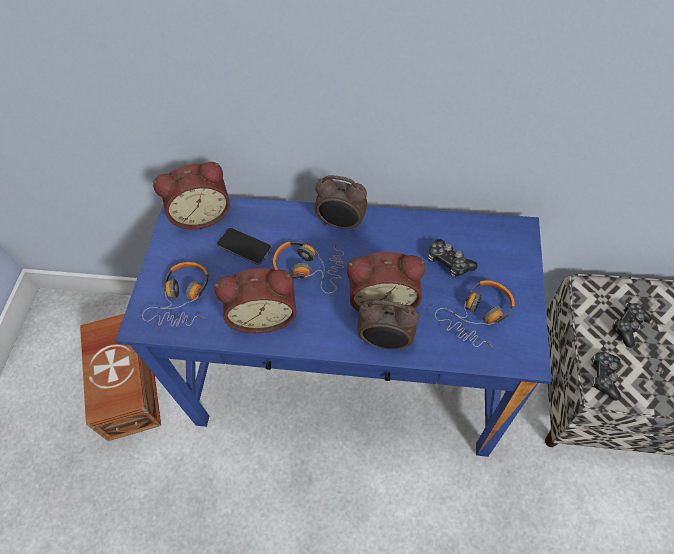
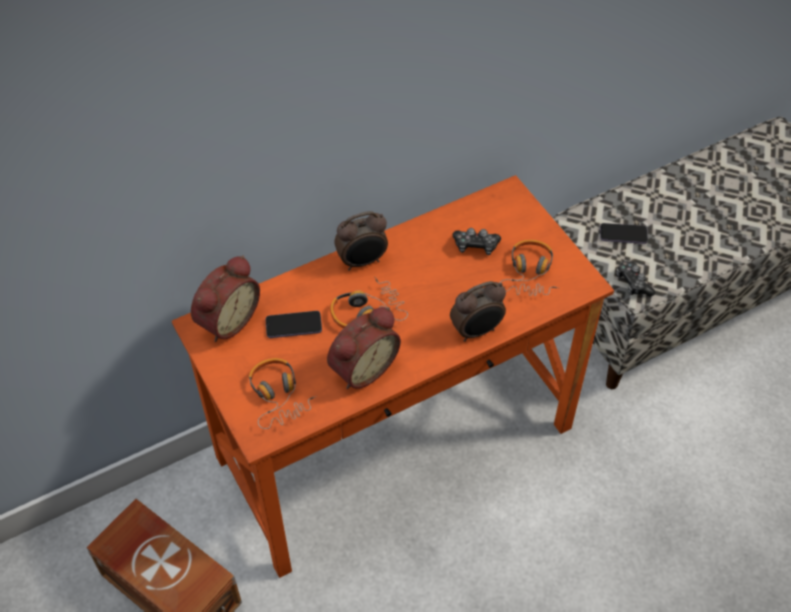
camera: 40 degrees left, 5 degrees down
(346, 378) = (394, 441): blue desk -> orange desk
(383, 298) = (448, 301): alarm clock -> none
(628, 326) = (623, 234): game controller -> phone

